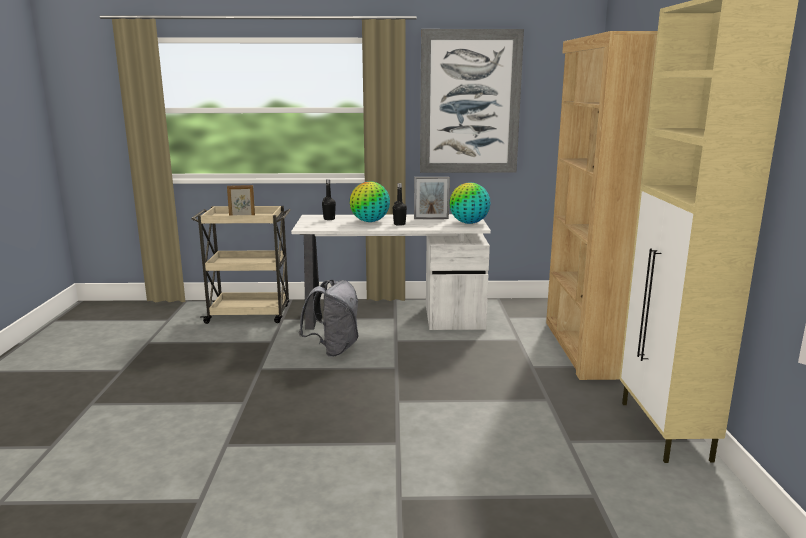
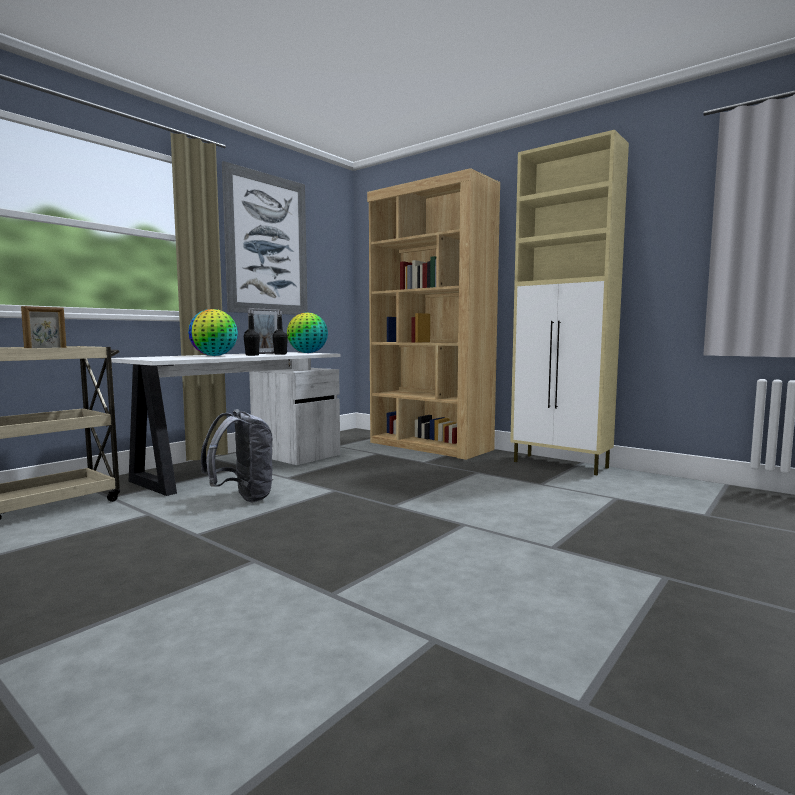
camera: 50 degrees left, 10 degrees down
(329, 219) = (160, 357): black bottle -> black bottle (280, 354)

